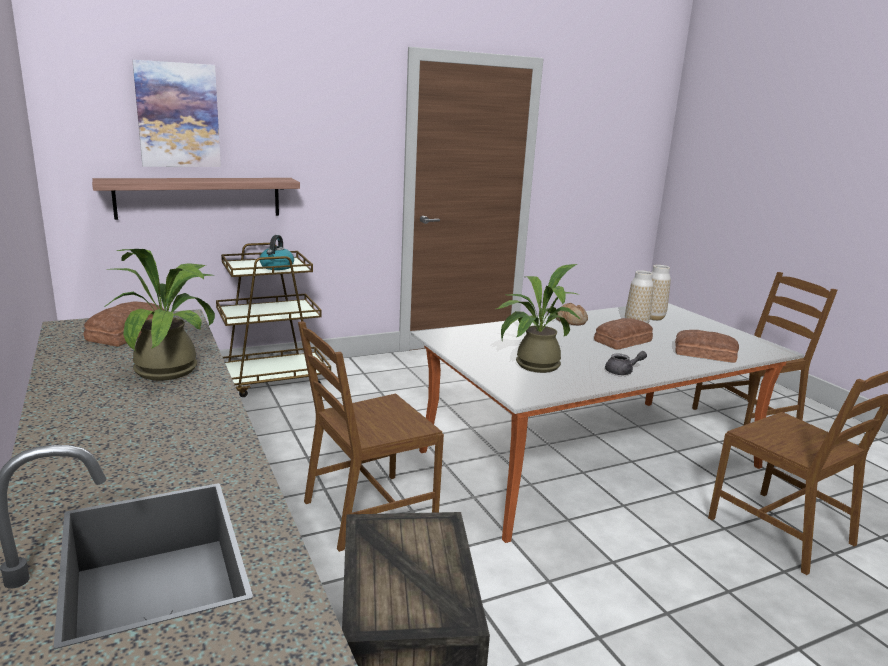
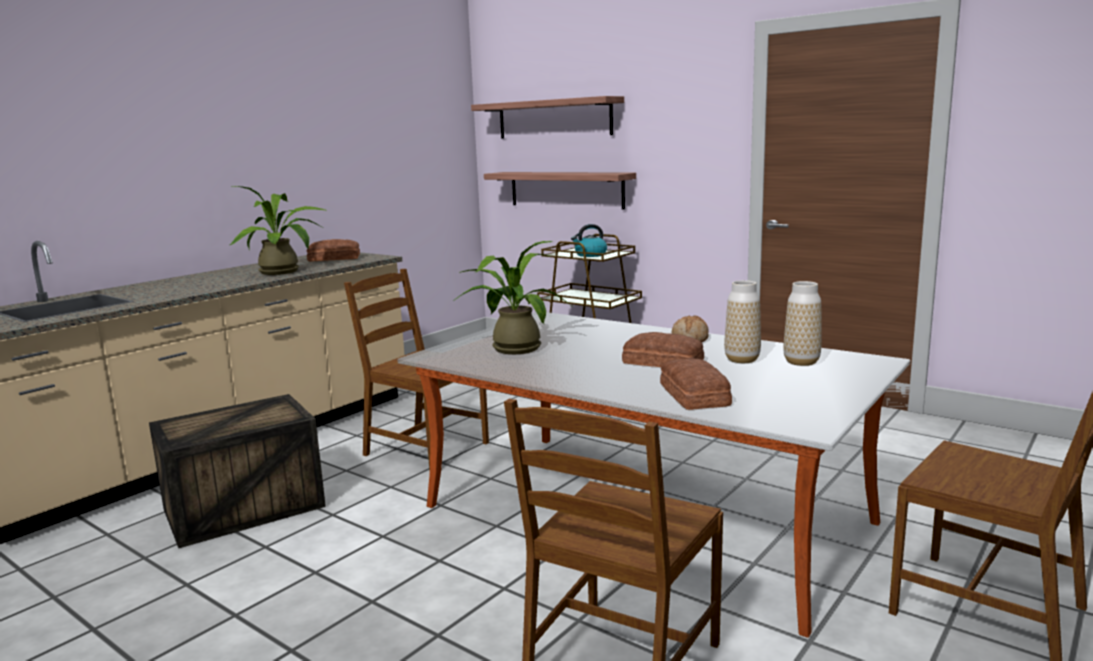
camera: 65 degrees right, 5 degrees down
(178, 115) = (554, 119): picture -> shelf
(623, 372) = (552, 373): grey teapot -> none

